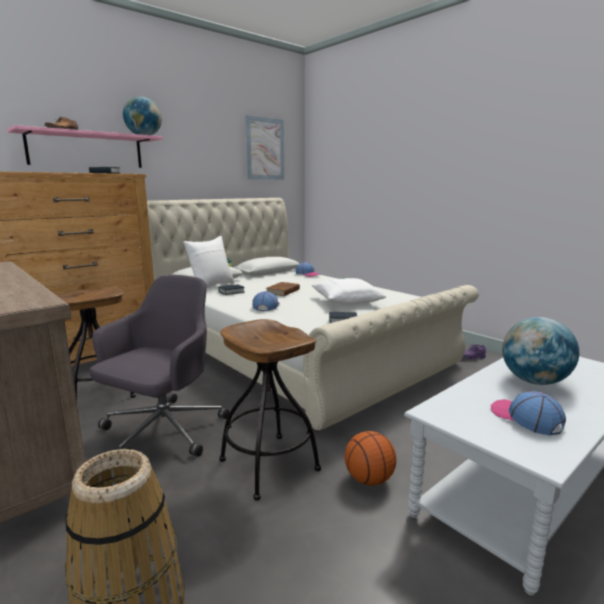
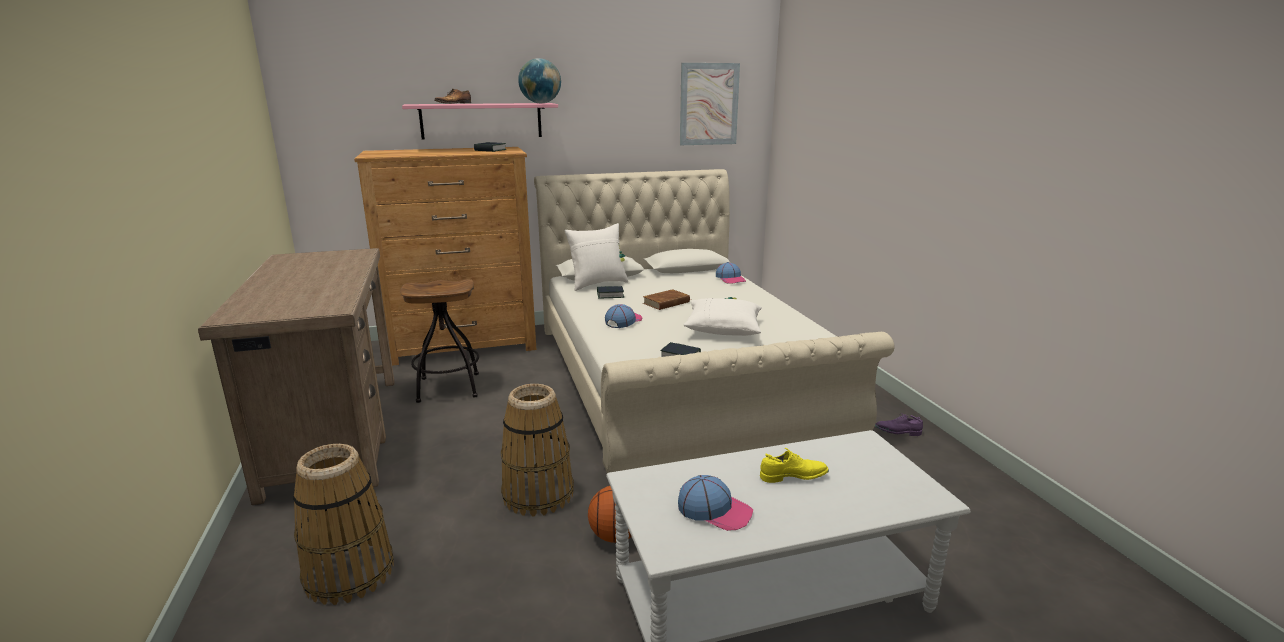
camera: 25 degrees right, 5 degrees up
(163, 431) = (474, 437): grey office chair -> none
(269, 464) = (538, 494): brown stool -> basket
(525, 418) = (715, 510): cap -> cap turned 120 degrees clockwise
(534, 381) = (793, 476): globe -> yellow shoe

